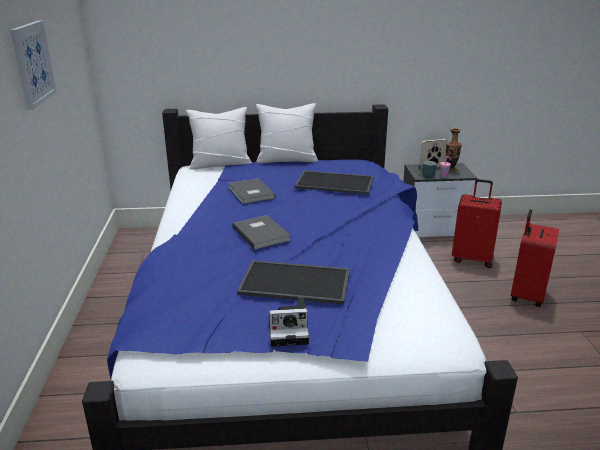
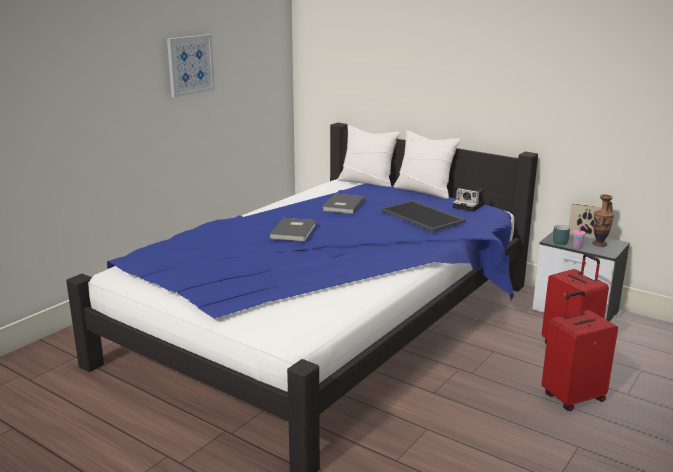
camera: 40 degrees right, 5 degrees down
(290, 330) = (200, 285): camera -> camera (470, 206)
(296, 281) = (257, 264): tray -> none

